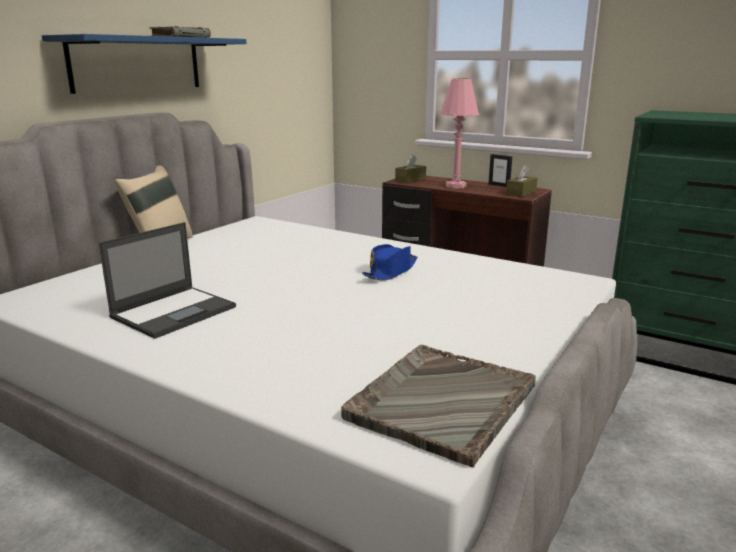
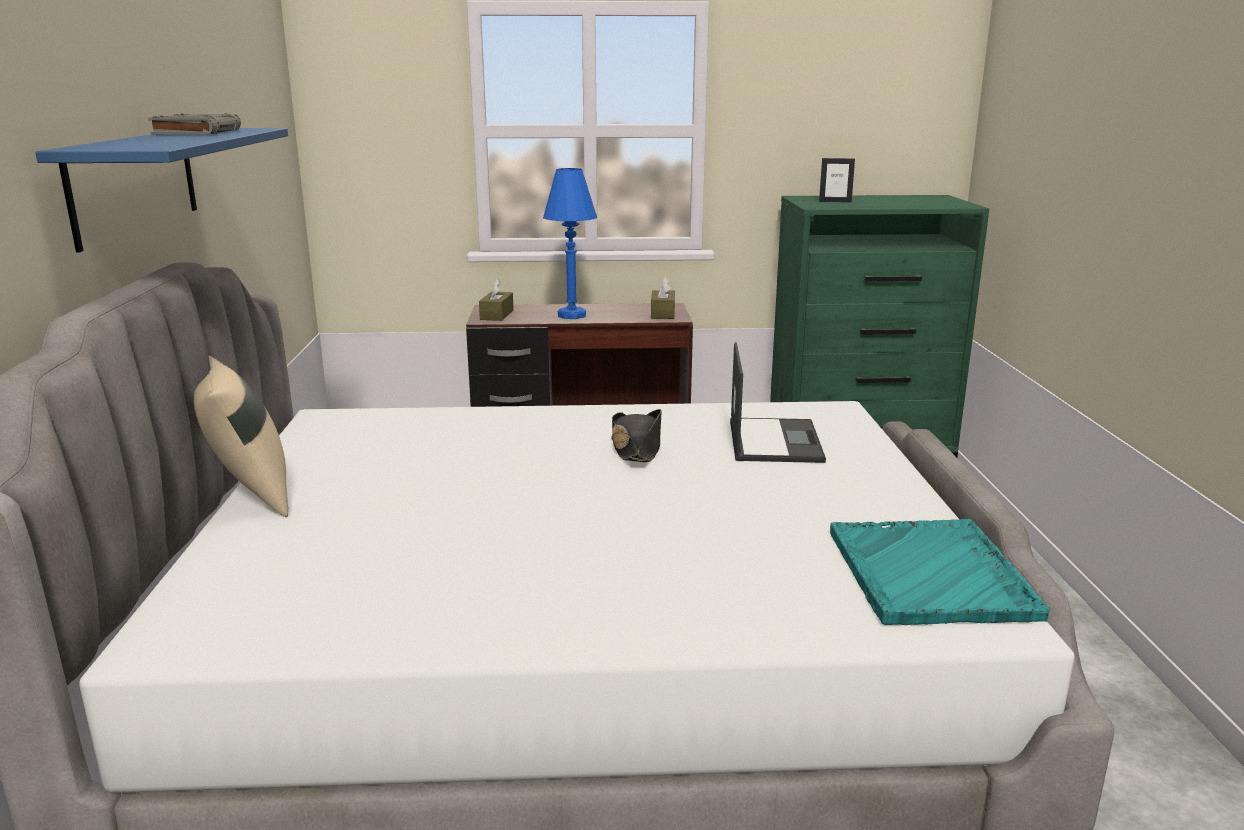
camera: 35 degrees left, 0 degrees up
(175, 311) = (469, 577): laptop -> laptop (774, 440)
(391, 271) = (636, 448): blue hat -> black hat
(441, 402) = (929, 575): grey tray -> turquoise tray
(456, 186) = (572, 315): pink table lamp -> blue table lamp
(499, 185) = (619, 306): picture frame -> picture frame (835, 201)

